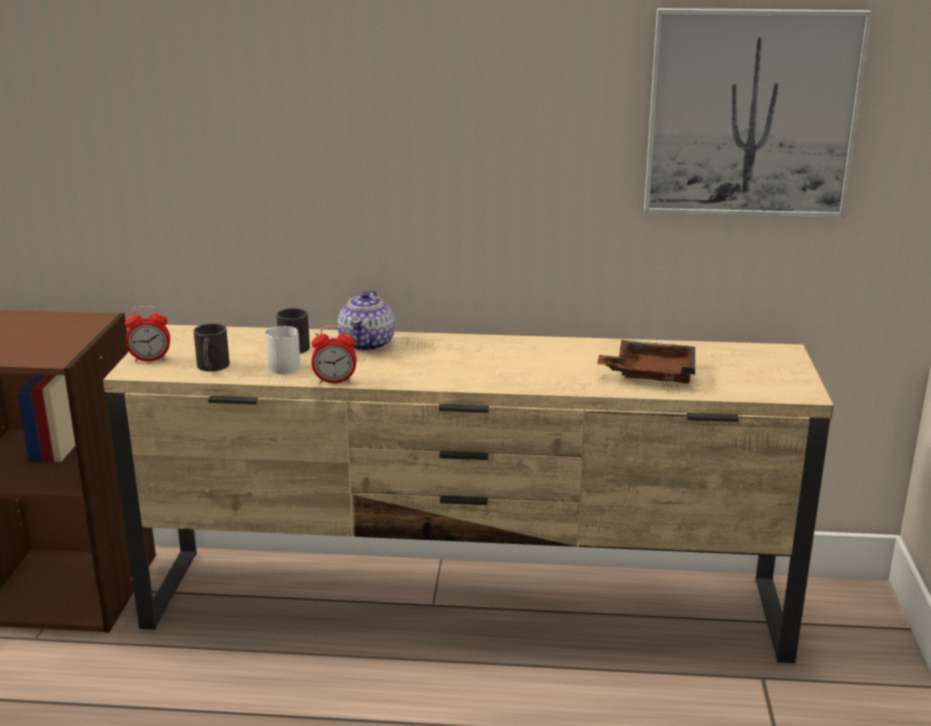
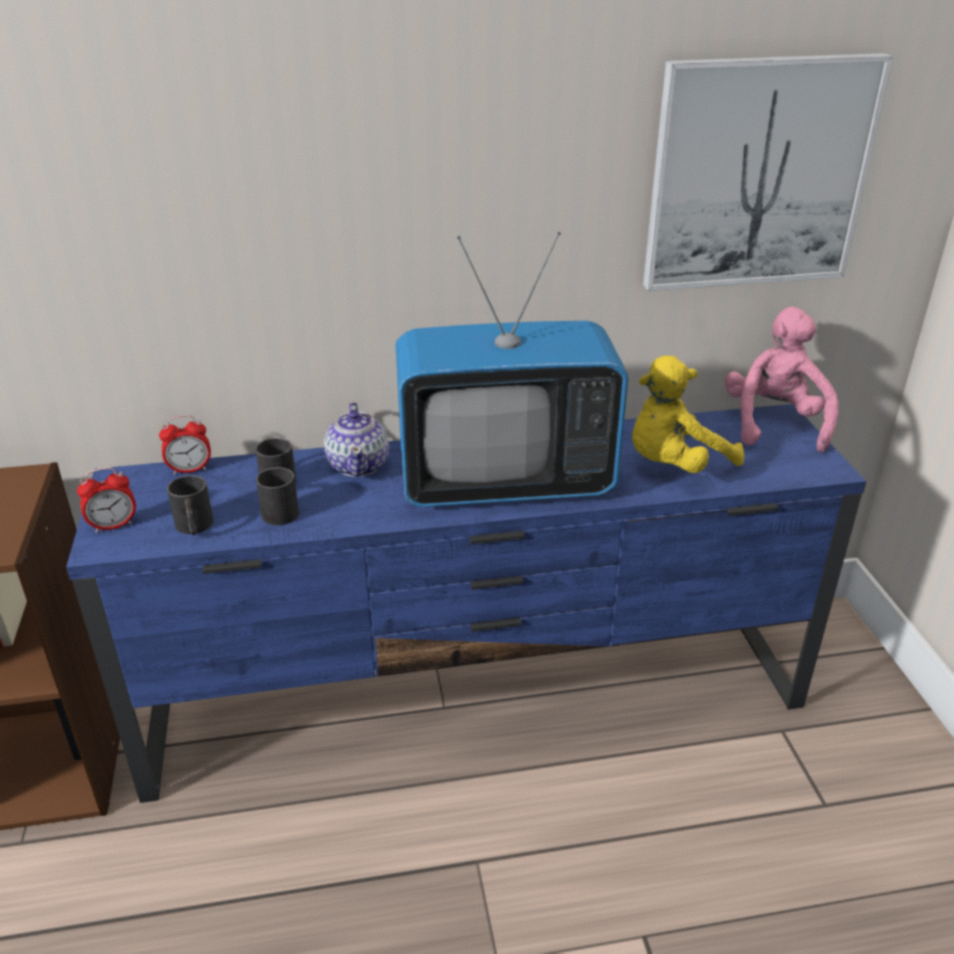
camera: 15 degrees left, 10 degrees up
(282, 365) = (276, 510): white mug -> black mug
(335, 381) = (348, 527): alarm clock -> alarm clock (190, 470)
(468, 605) = (479, 700): beige tv stand -> blue tv stand
(487, 368) = (505, 482): none -> television
(650, 374) = (674, 465): brown tray -> yellow plush toy
(771, 356) = (774, 423): none -> pink plush toy

